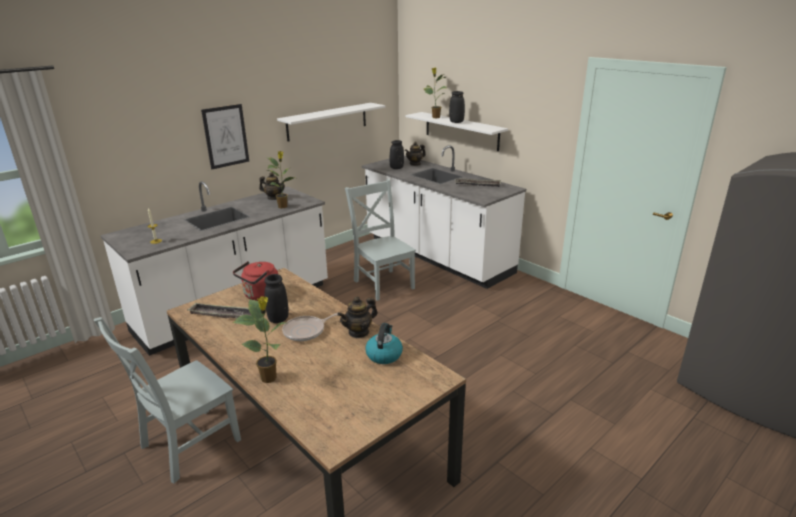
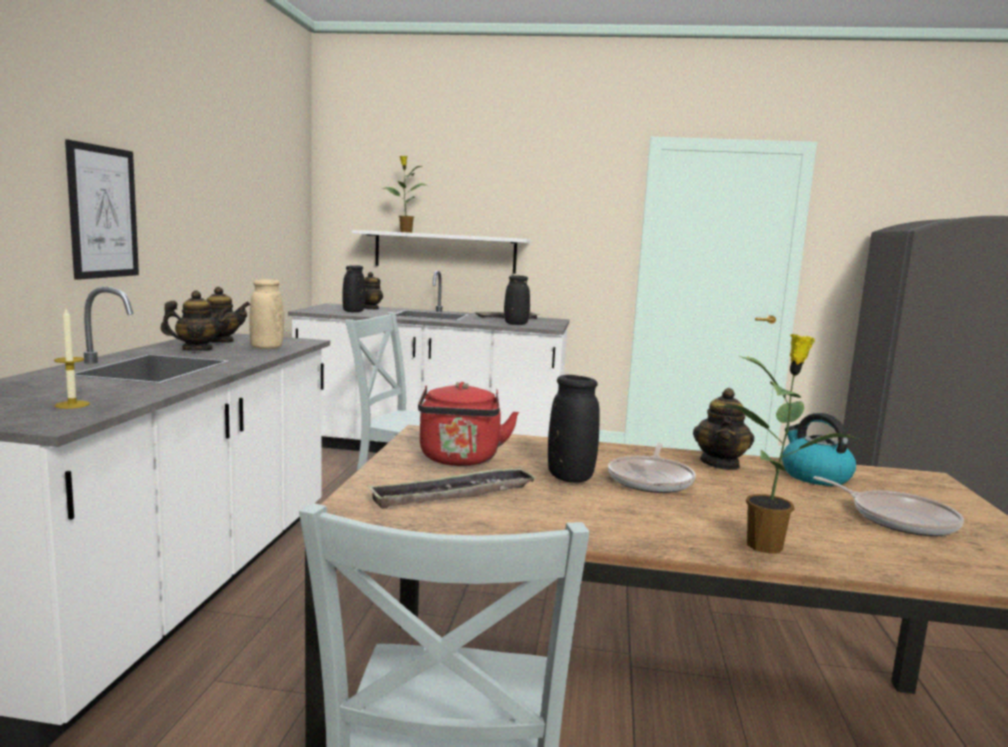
camera: 40 degrees left, 15 degrees down
(254, 205) = (197, 350): none -> teapot
(283, 206) = (266, 348): potted plant -> beige vase
(327, 121) = (241, 226): white shelf -> none
(355, 390) = (898, 519): none -> frying pan
(456, 122) = (449, 234): black vase -> black vase (516, 324)

